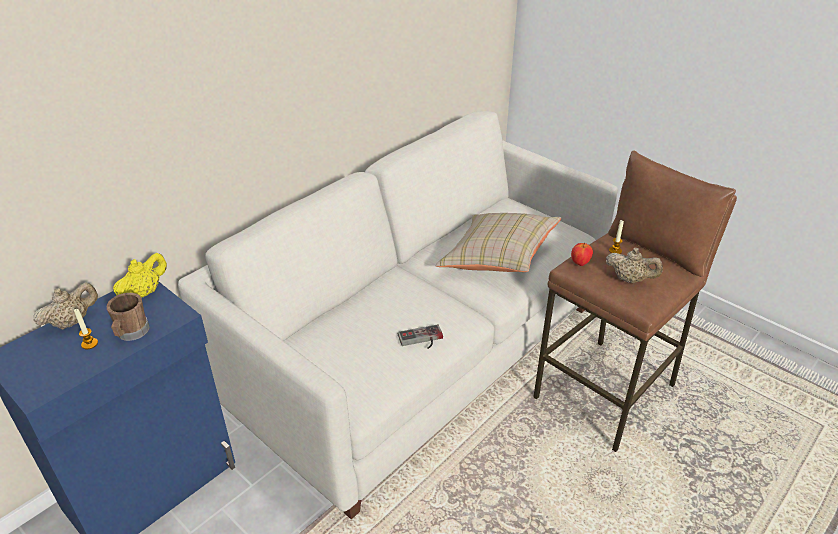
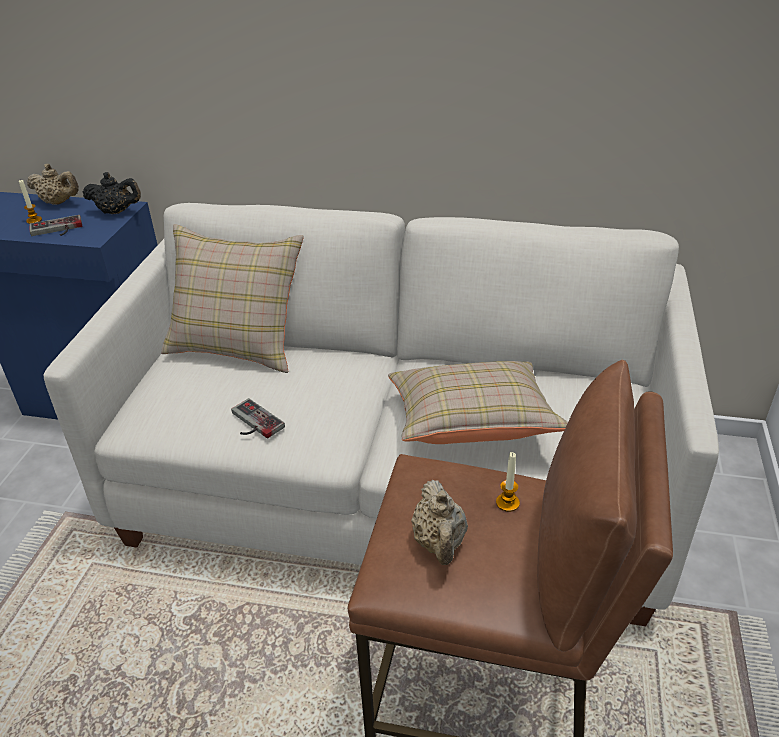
camera: 60 degrees right, 0 degrees up
(131, 333) = (56, 230): brown mug -> game controller
(145, 292) = (117, 212): yellow teapot -> black teapot
(320, 320) = (238, 343): none -> beige pillow
(580, 263) = (436, 474): apple -> none

